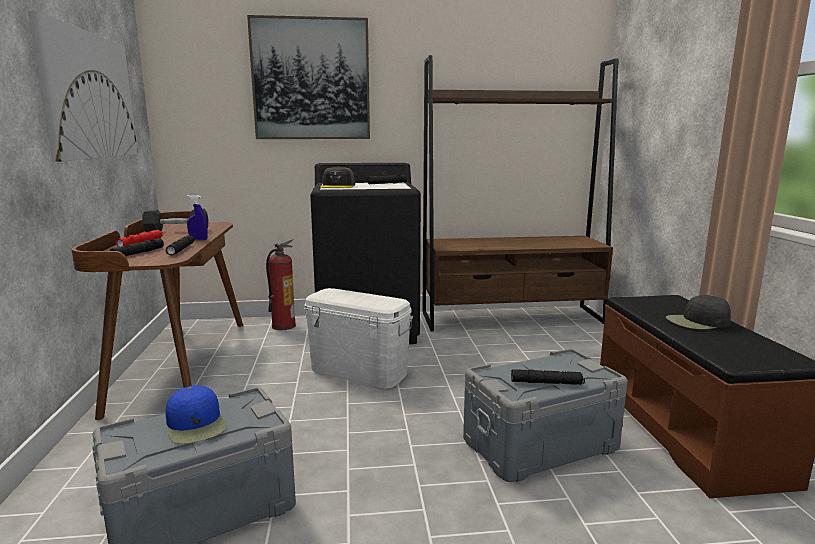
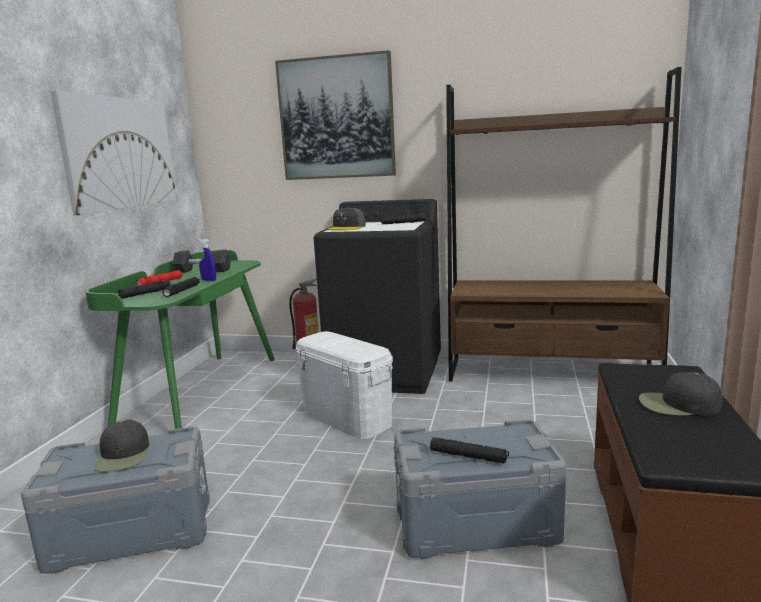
camera: 20 degrees right, 0 degrees up
(181, 363) = (201, 392): brown desk -> green desk
(196, 425) = (123, 455): blue cap -> black cap

